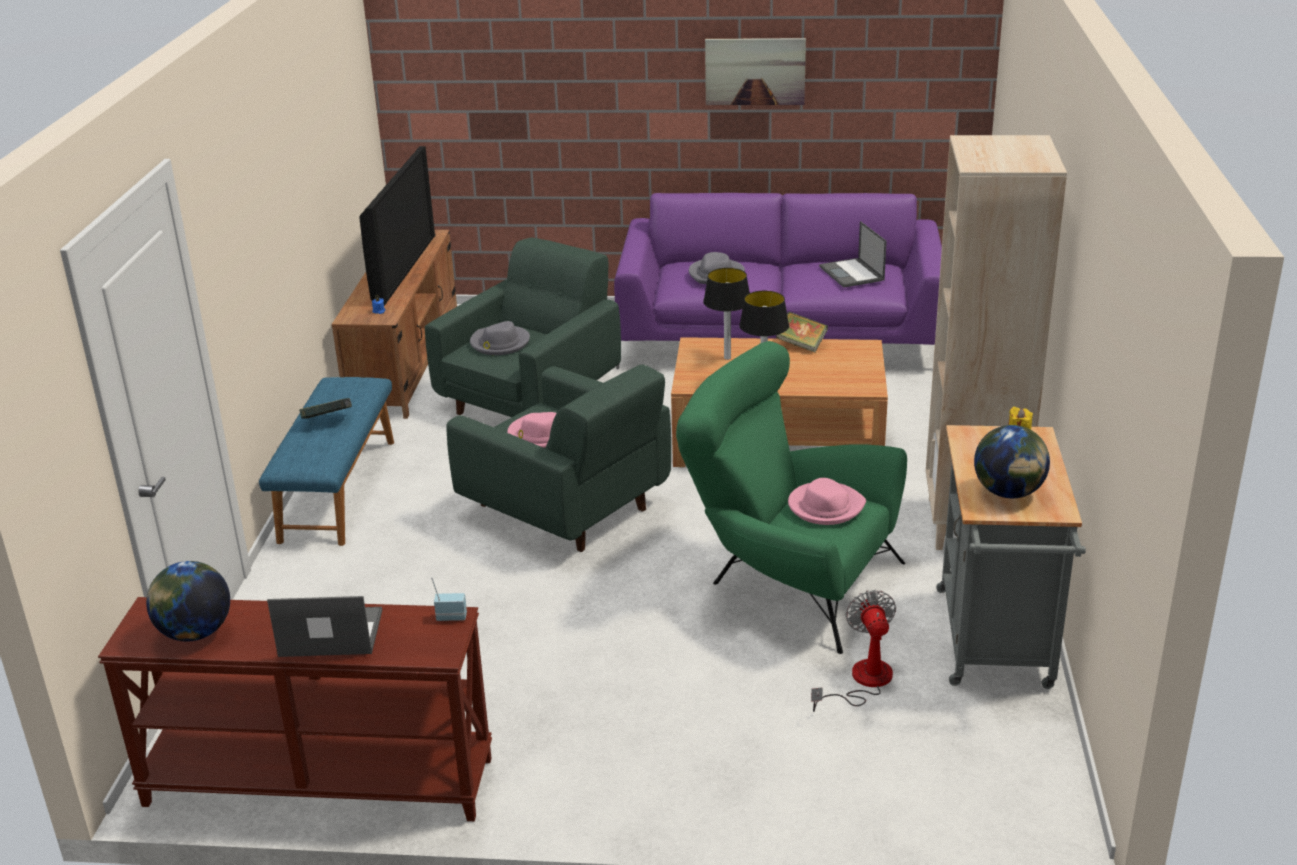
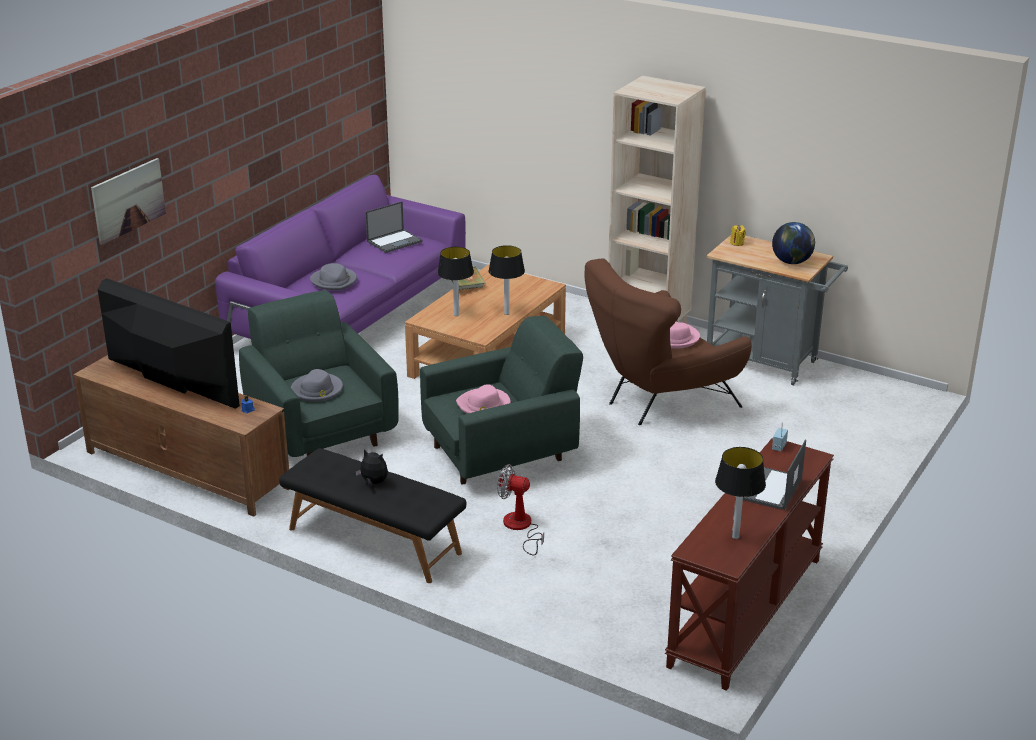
camera: 65 degrees left, 0 degrees up
(195, 633) = (735, 537): globe -> table lamp
(328, 421) = (373, 483): book -> plush toy
(337, 489) = (373, 541): blue bench -> black bench
(755, 71) = (271, 121): picture -> picture (128, 200)
(788, 582) = (659, 401): green armchair -> brown armchair
(852, 274) = (395, 241): laptop -> laptop turned 45 degrees counterclockwise
(862, 682) = (772, 408): fan -> fan (521, 528)

